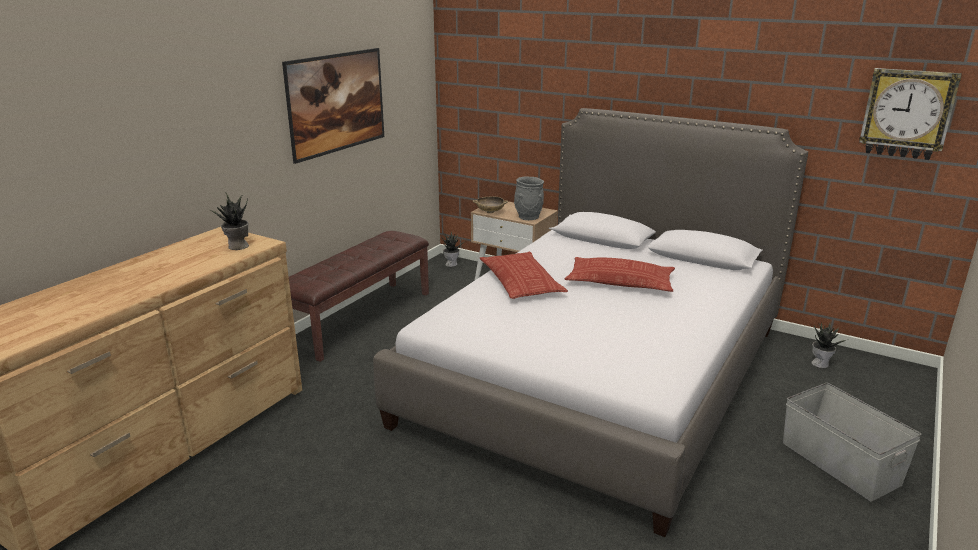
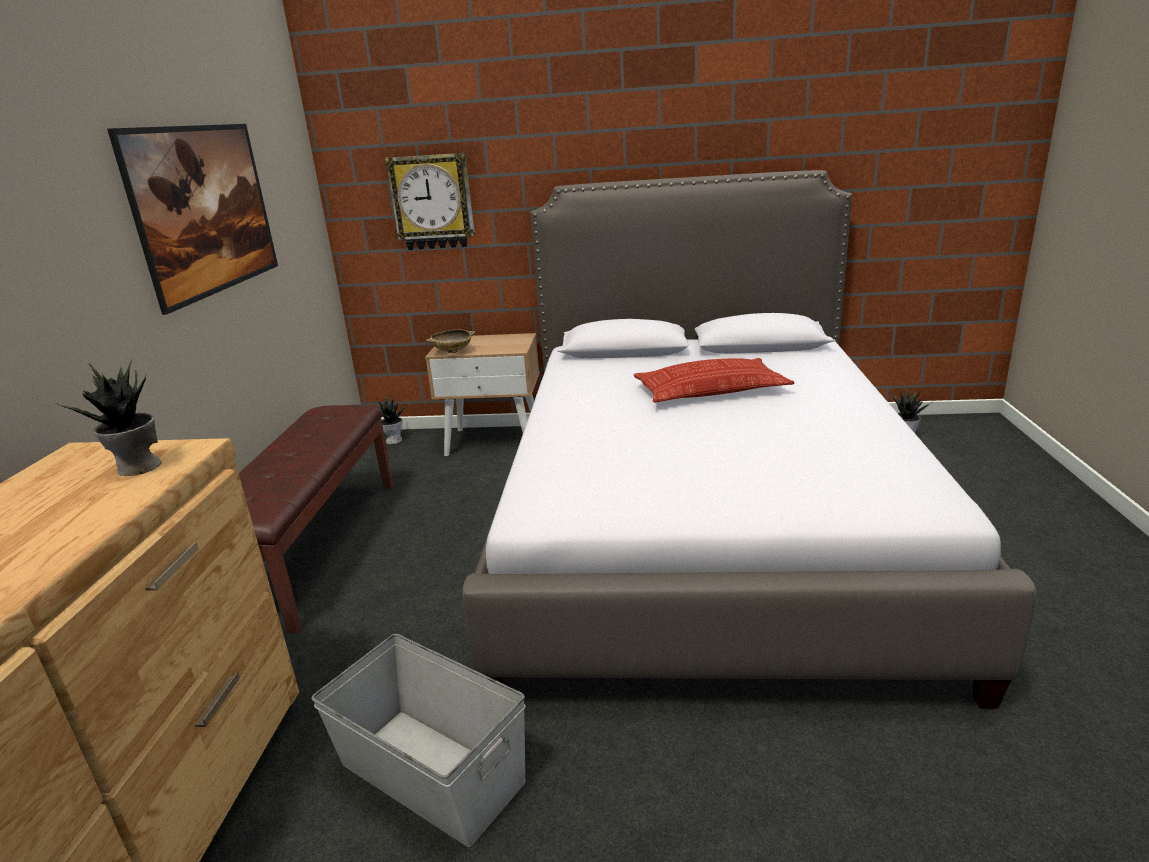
camera: 25 degrees left, 0 degrees up
(521, 282) = (592, 421): pillow -> none
(528, 217) = (509, 347): grey vase -> none
(840, 463) = (1044, 537): grey storage box -> grey storage box (431, 774)
(907, 113) = (950, 131): wall clock -> wall clock (432, 202)

